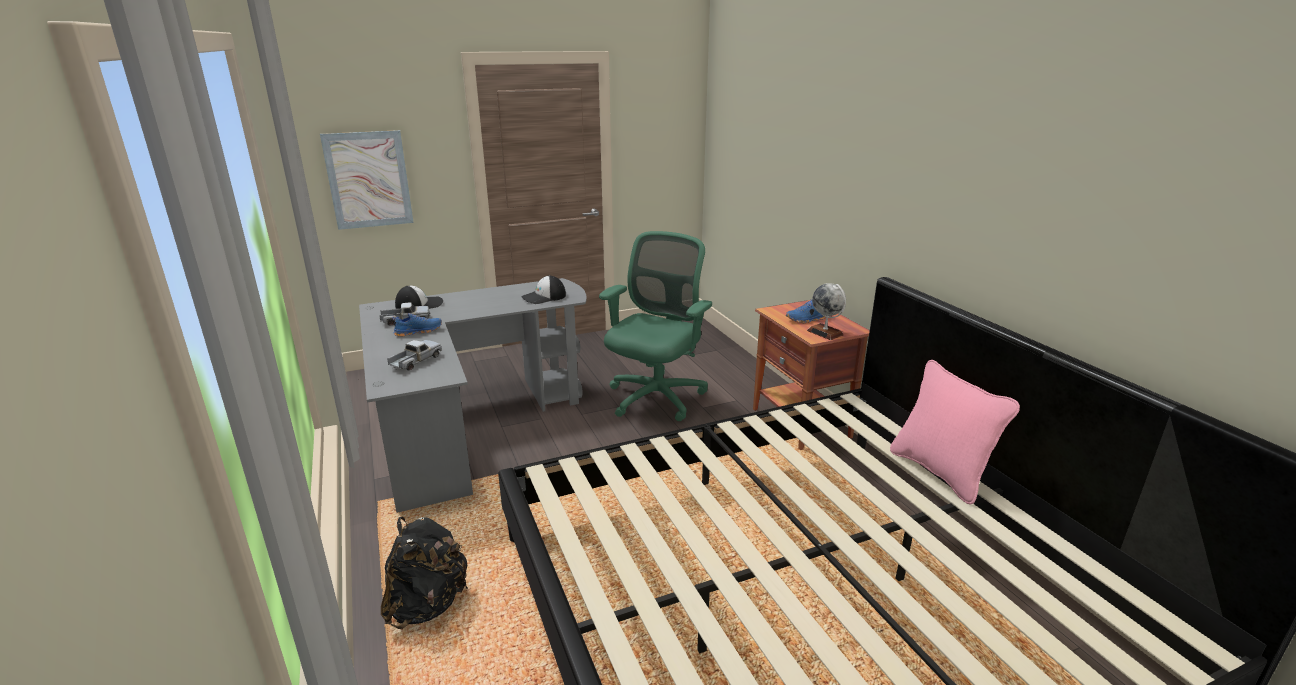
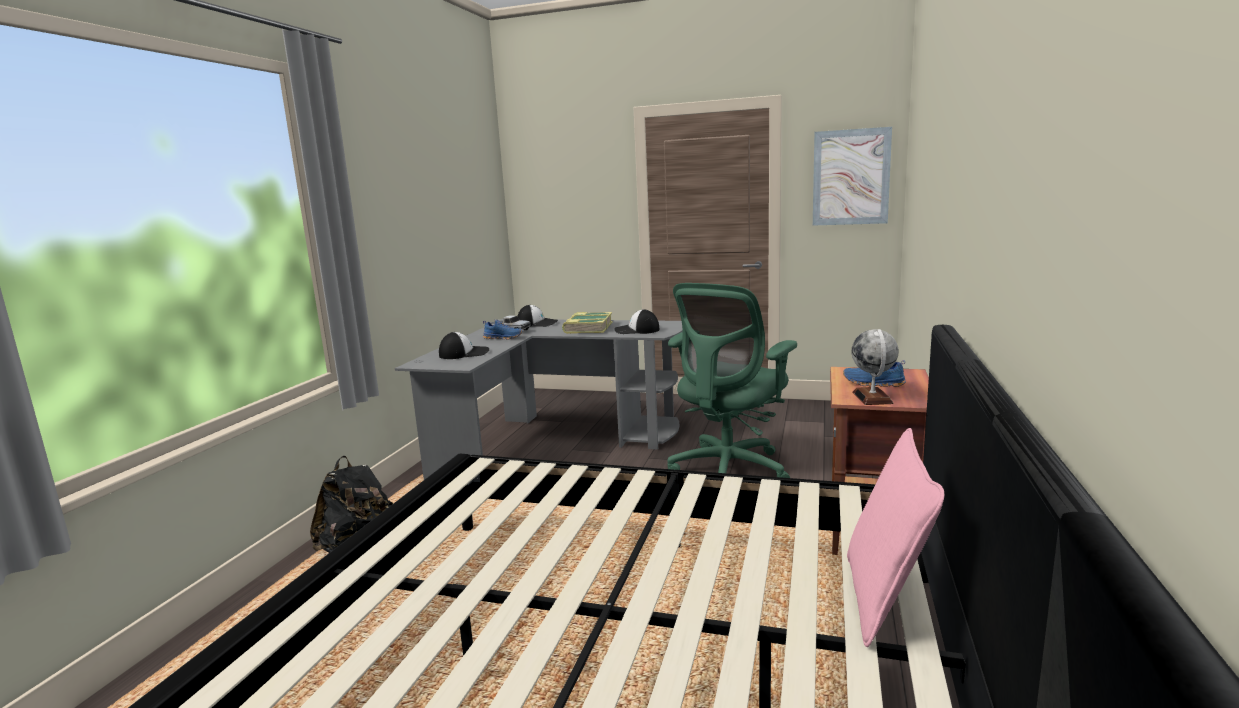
camera: 40 degrees right, 10 degrees down
(368, 180) = (551, 221): picture -> picture (851, 177)
(415, 361) = (464, 353): toy truck -> cap
(488, 302) = (588, 328): none -> book
(654, 401) = (731, 465): green office chair -> green office chair turned 150 degrees clockwise

